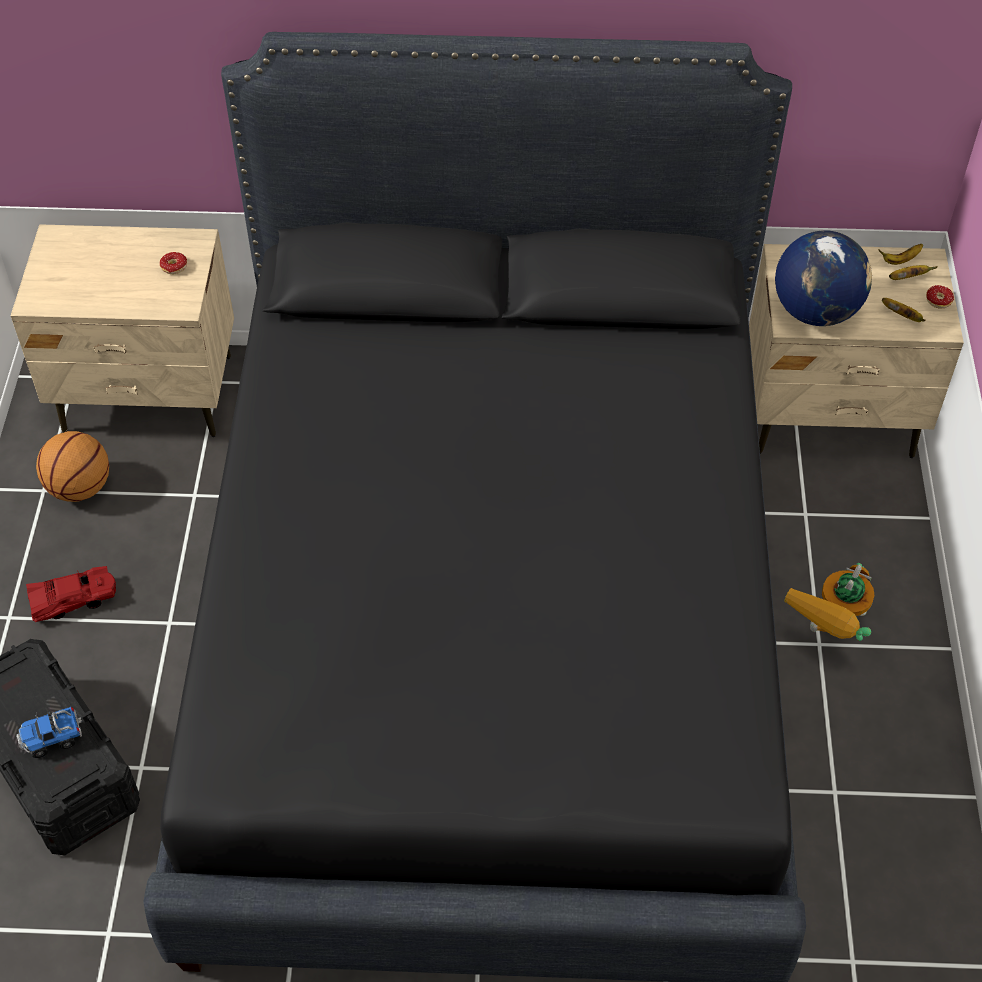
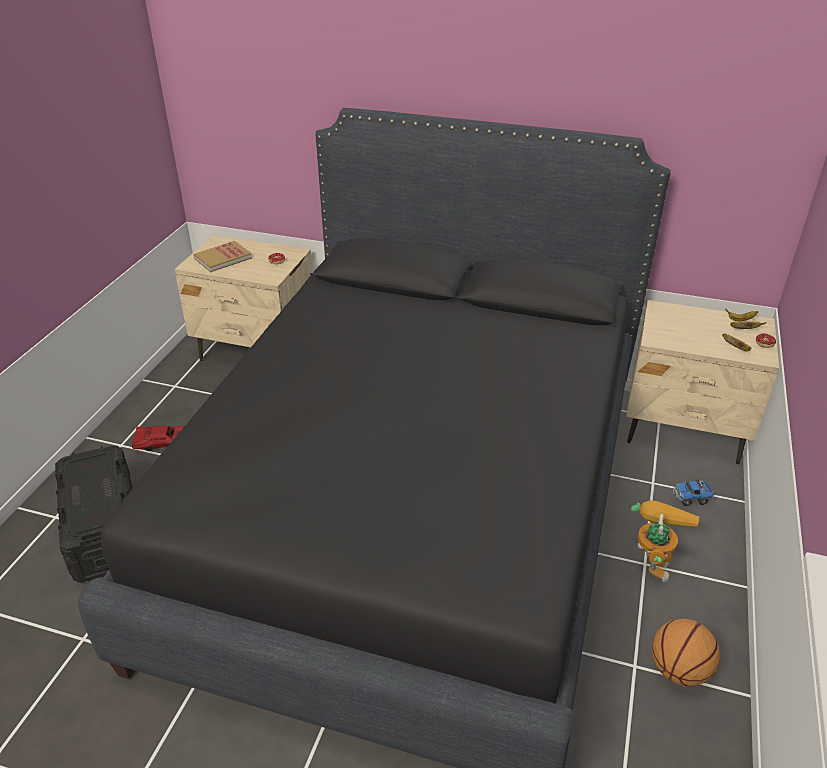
camera: 15 degrees right, 15 degrees down
(53, 738) = (96, 500): toy truck -> toy truck (691, 498)
(80, 488) = (195, 388): basketball -> basketball (679, 671)
(82, 276) = (223, 258): none -> book
(815, 311) = (674, 336): globe -> none
(827, 636) = (652, 560): toy robot -> toy robot turned 150 degrees clockwise

